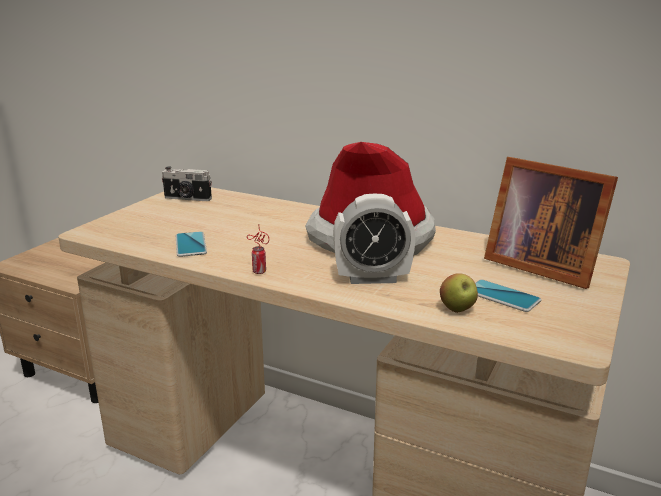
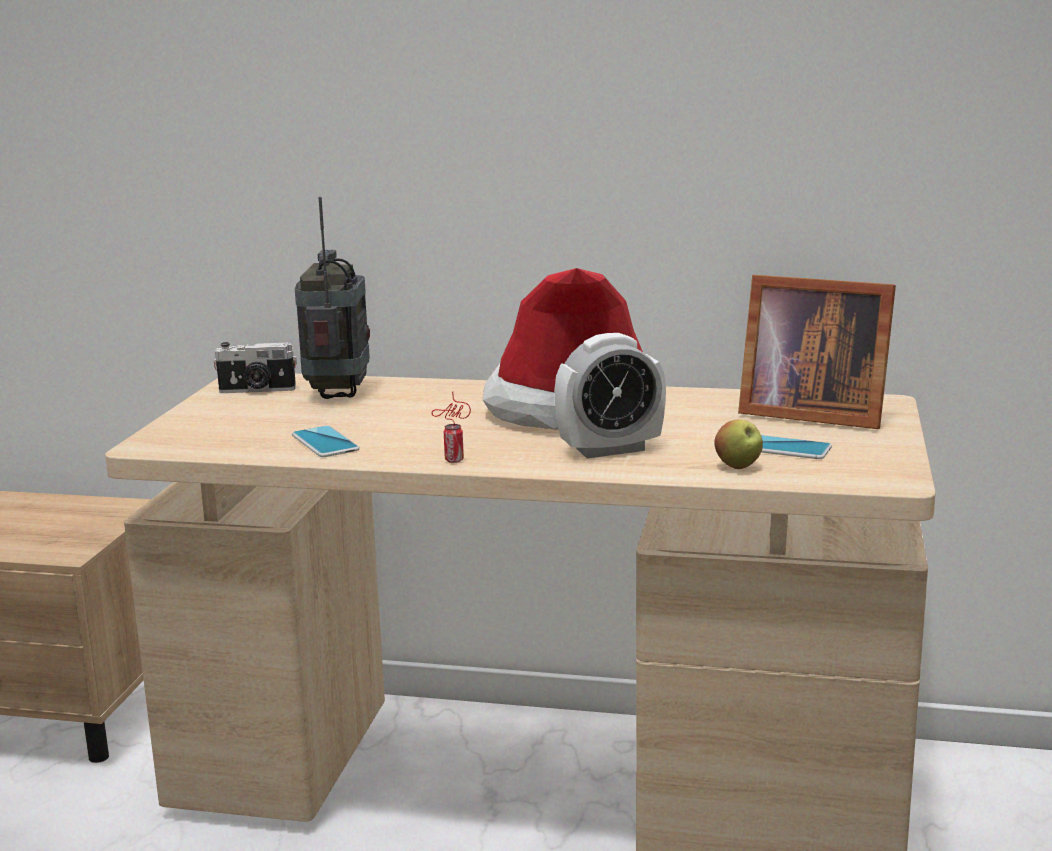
camera: 15 degrees left, 5 degrees down
(232, 207) = (338, 393): none -> radio

